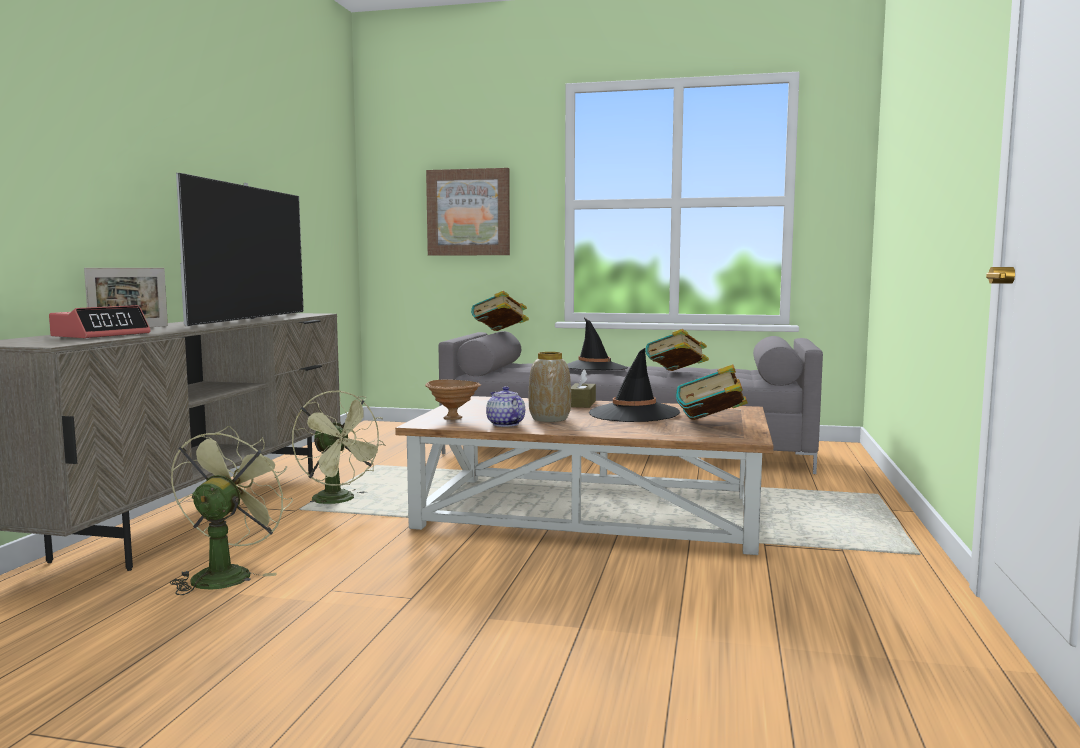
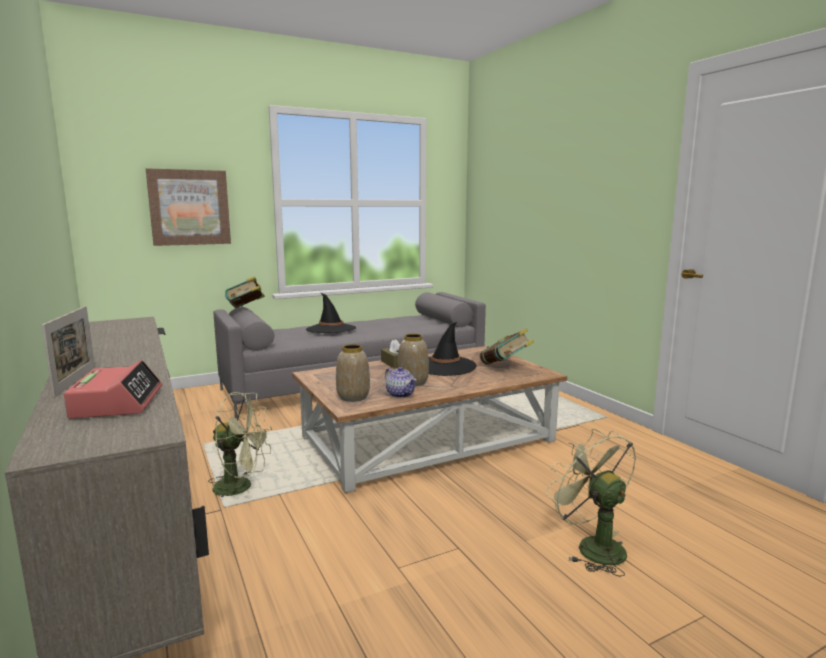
camera: 40 degrees left, 5 degrees up
(226, 574) = (292, 593): green fan -> green fan (592, 546)
(250, 319) = (120, 339): television -> none
(453, 418) = (352, 397): brown bowl -> vase
(505, 424) = (401, 394): teapot -> teapot turned 150 degrees counterclockwise
(676, 373) = (392, 326): book -> none

